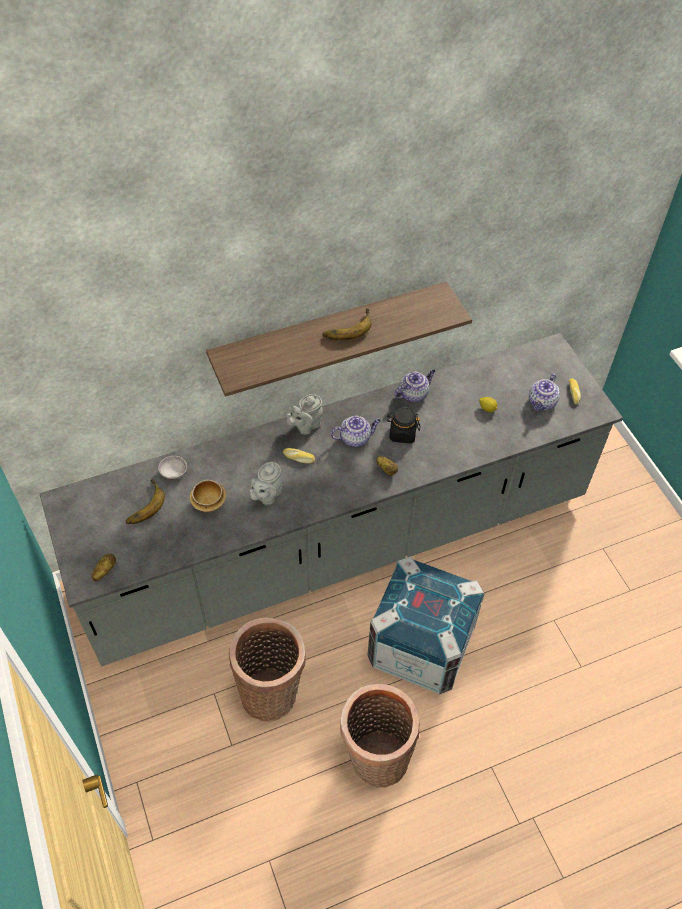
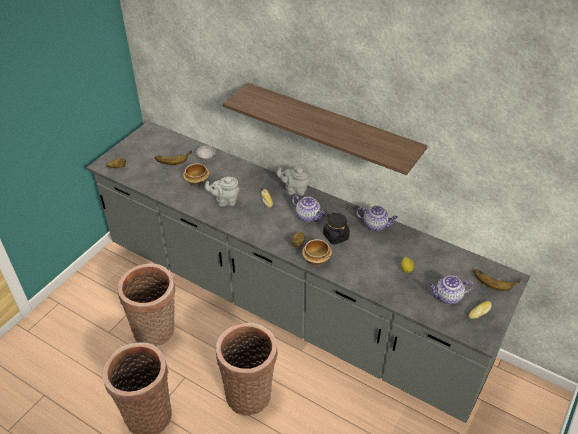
camera: 55 degrees right, 10 degrees down
(346, 327) = (329, 122): banana -> banana (495, 279)
(420, 646) = (249, 392): crate -> basket
(421, 468) = (317, 260): none -> bowl

